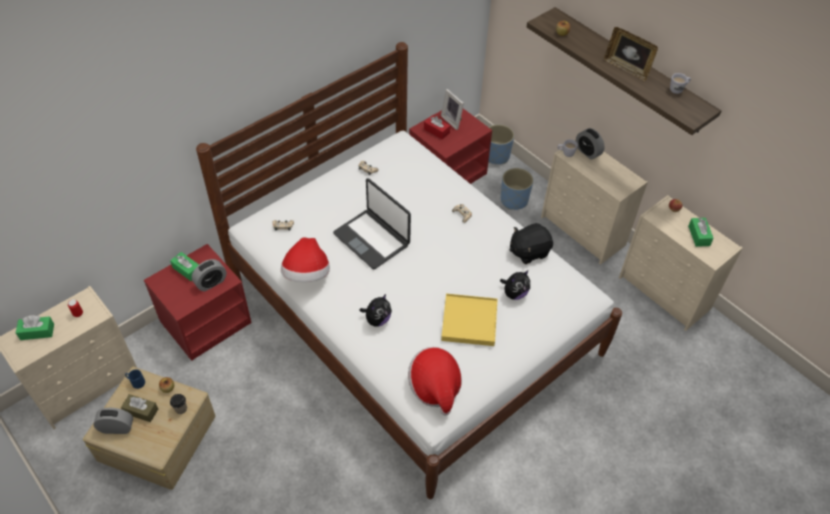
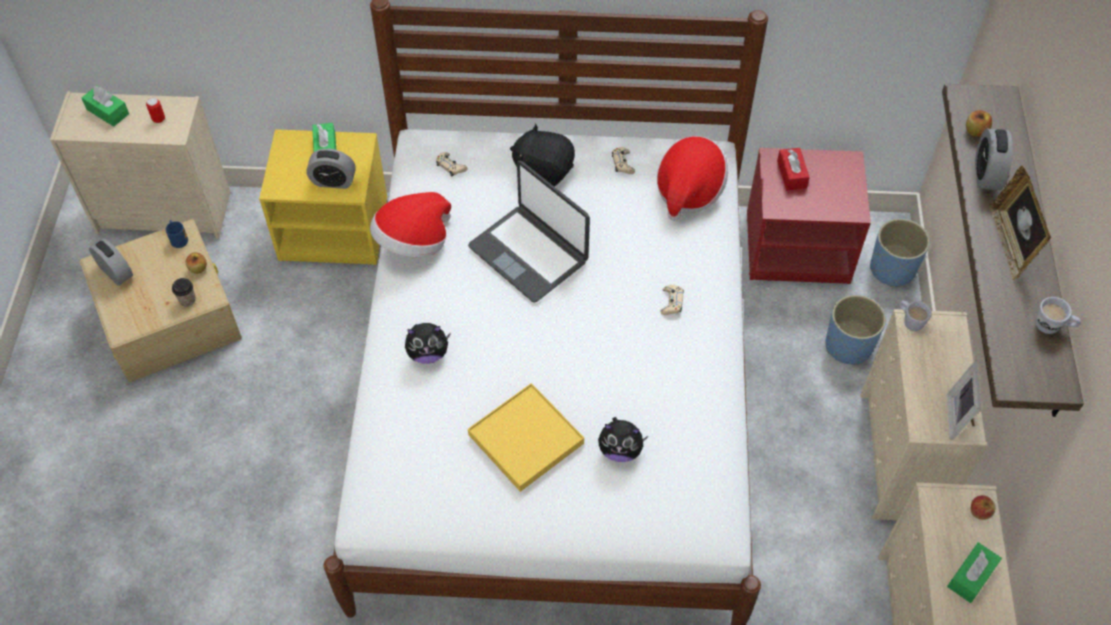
camera: 45 degrees right, 5 degrees up
(141, 411) = (152, 272): brown tissue box -> none
(206, 321) = (335, 228): red nightstand -> yellow nightstand
(372, 239) = (529, 253): laptop -> laptop turned 45 degrees counterclockwise
(435, 387) = (402, 482): hat -> hat (688, 190)
(453, 120) = (830, 174): picture frame -> picture frame (960, 417)
(529, 251) = (702, 412): black plush toy -> black plush toy (543, 170)
(587, 152) = (946, 341): alarm clock -> alarm clock (986, 174)

